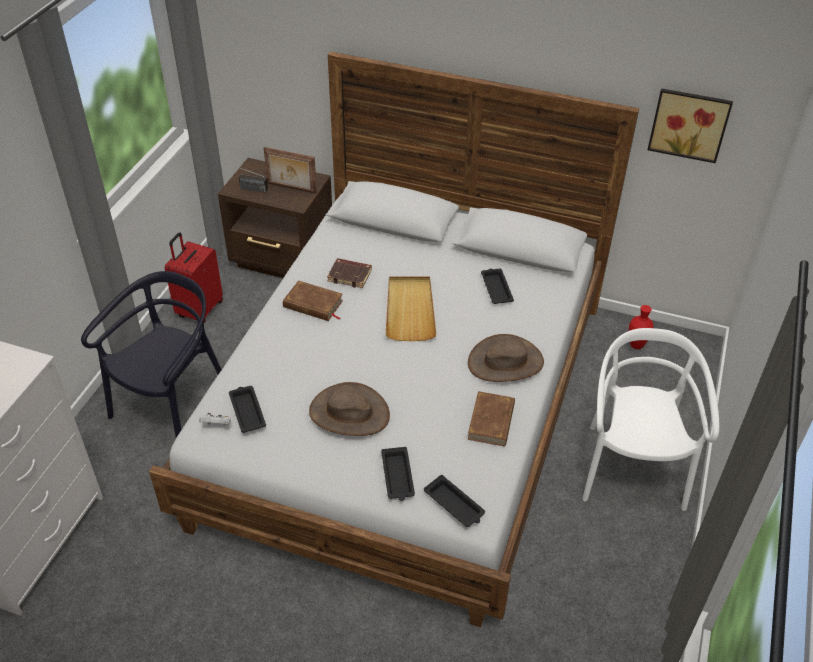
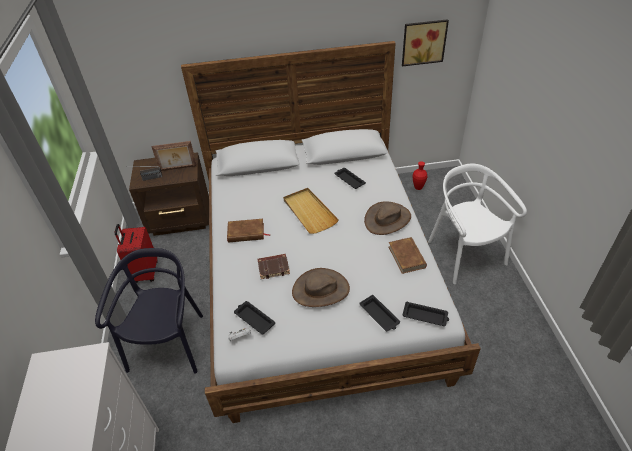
camera: 25 degrees left, 0 degrees up
(350, 275) = (256, 206): brown book -> brown book (274, 267)

